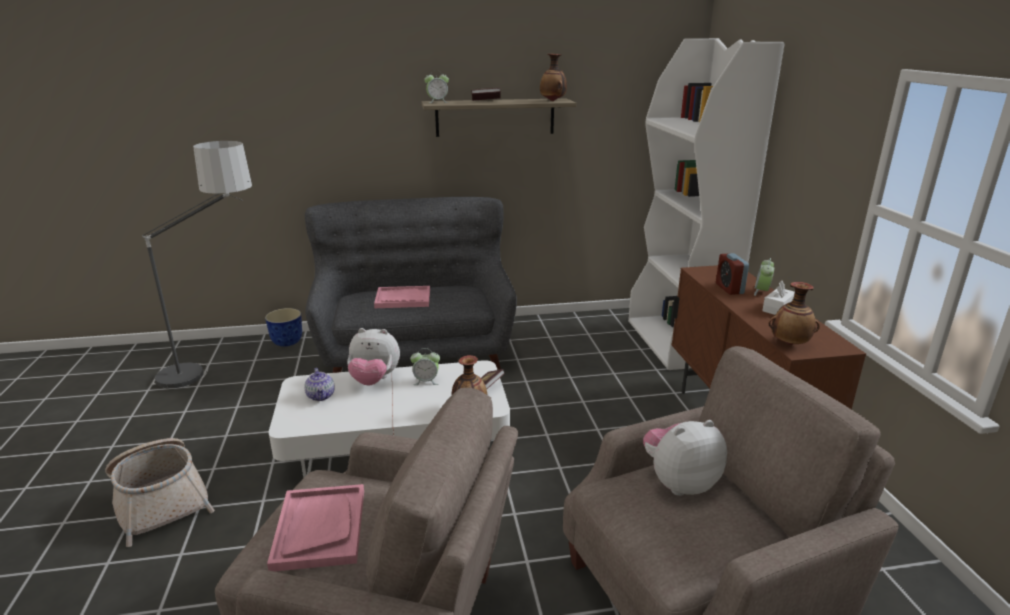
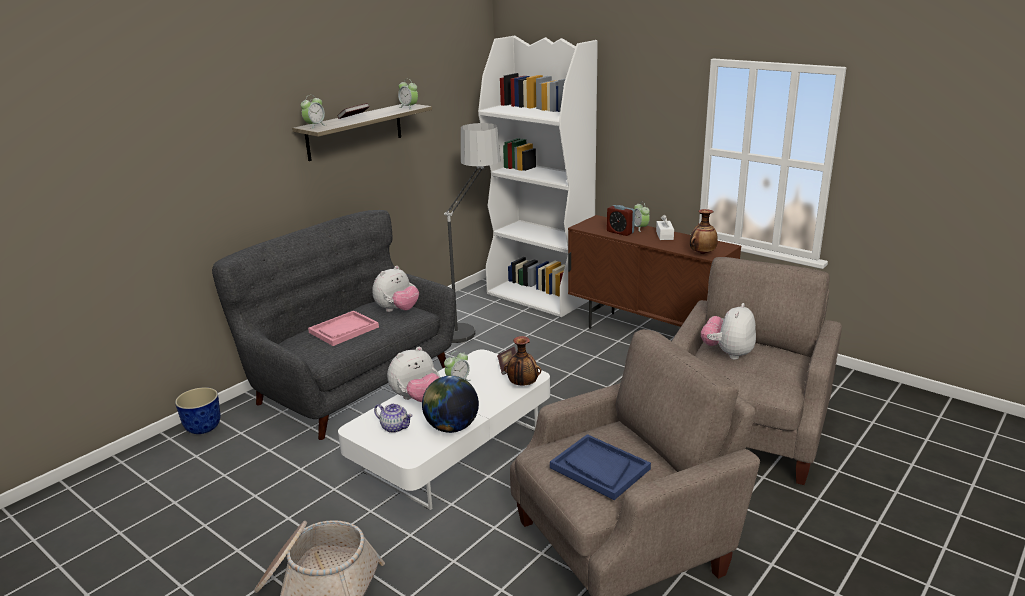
camera: 40 degrees left, 0 degrees up
(218, 371) = (173, 481): floor lamp -> floor lamp (470, 323)
(320, 528) = (599, 468): pink tray -> blue tray
(354, 418) = (451, 427): none -> globe
(466, 298) = (397, 310): none -> plush toy
(553, 101) = (409, 107): vase -> alarm clock

